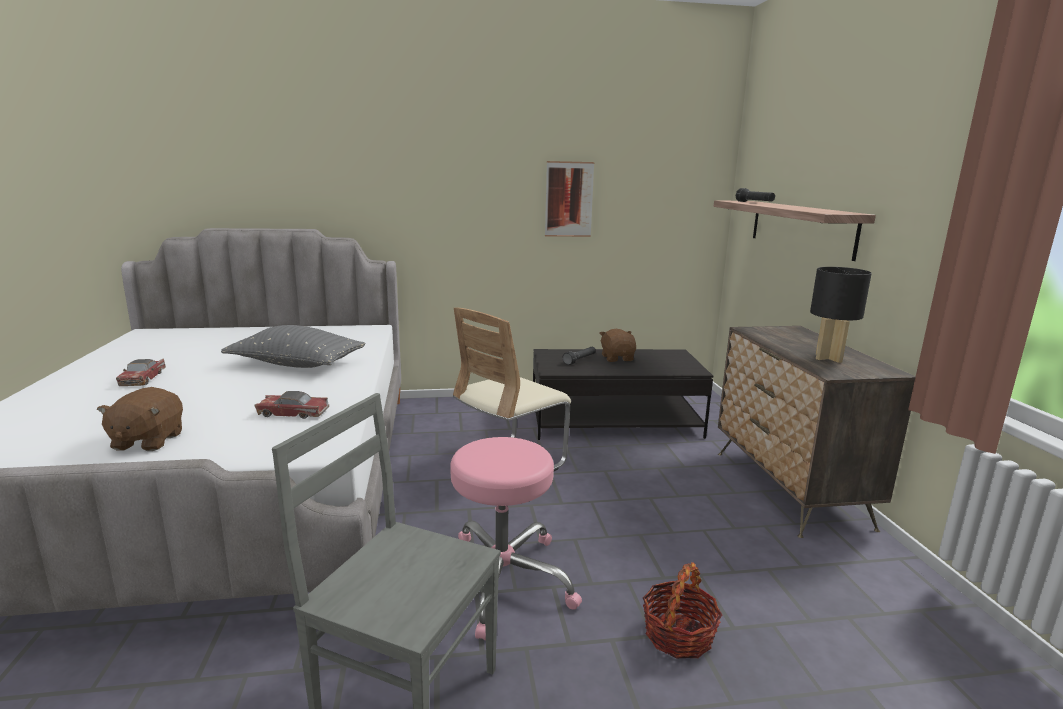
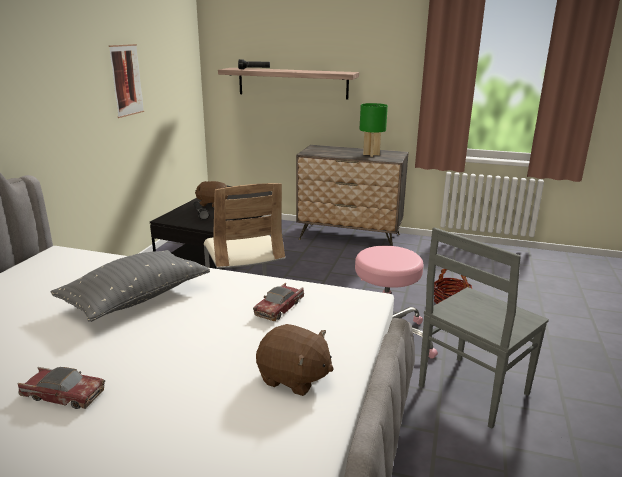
camera: 65 degrees left, 5 degrees up
(829, 358) = (371, 154): black table lamp -> green table lamp

